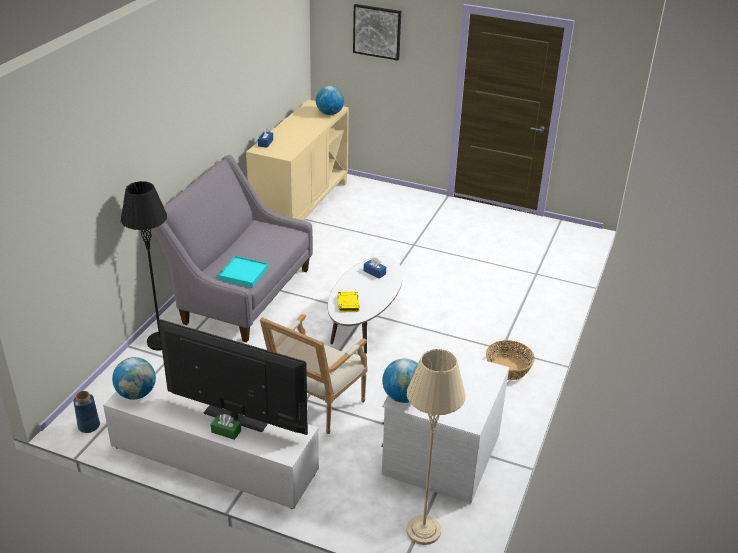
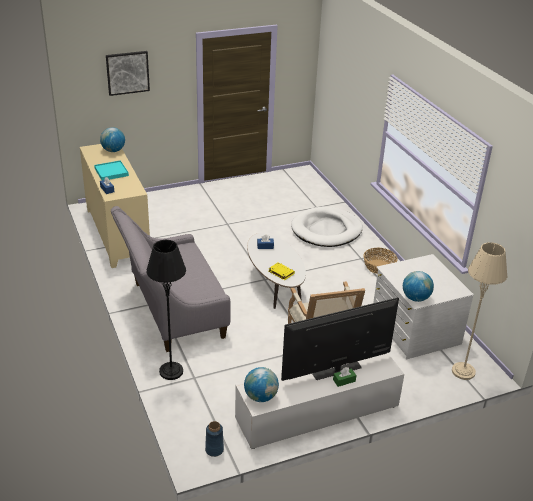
camera: 45 degrees left, 0 degrees up
(243, 273) = (202, 287): turquoise tray -> turquoise tray (111, 172)
(509, 301) = (326, 230): none -> white dog bed

